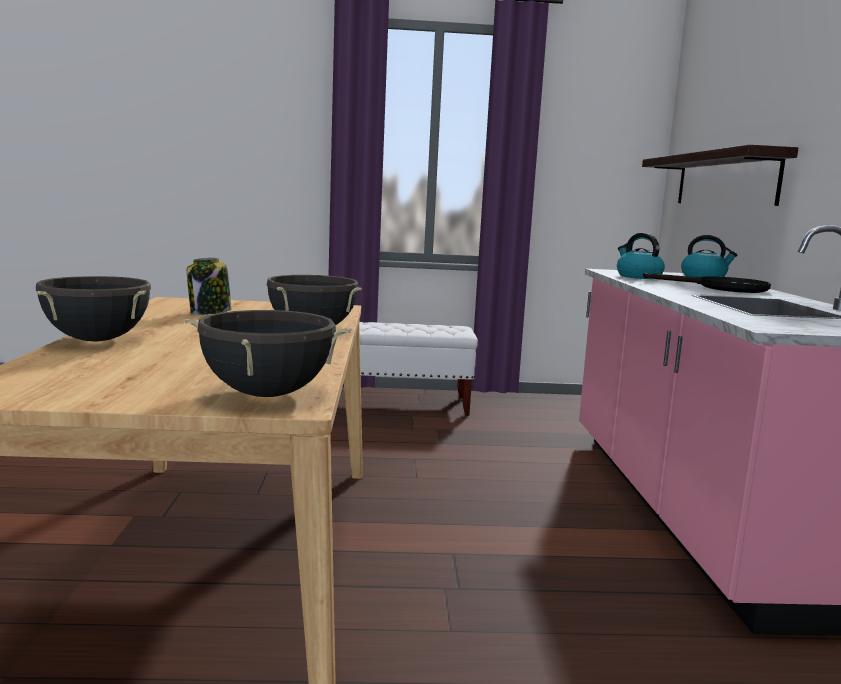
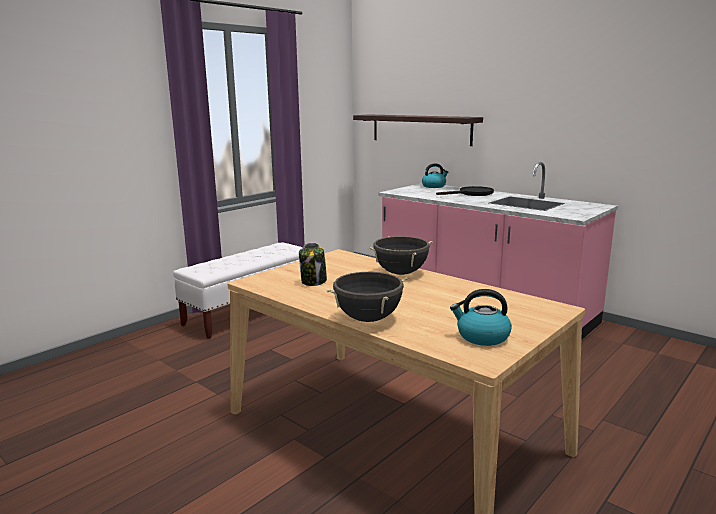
camera: 45 degrees left, 5 degrees up
(267, 394) = (535, 309): black cooking pot -> none
(638, 276) = (421, 193): kettle -> kettle (482, 337)

